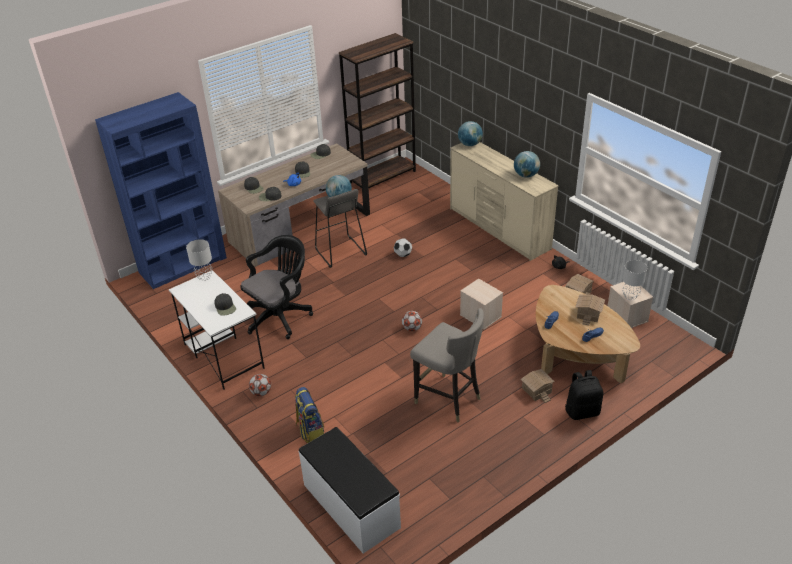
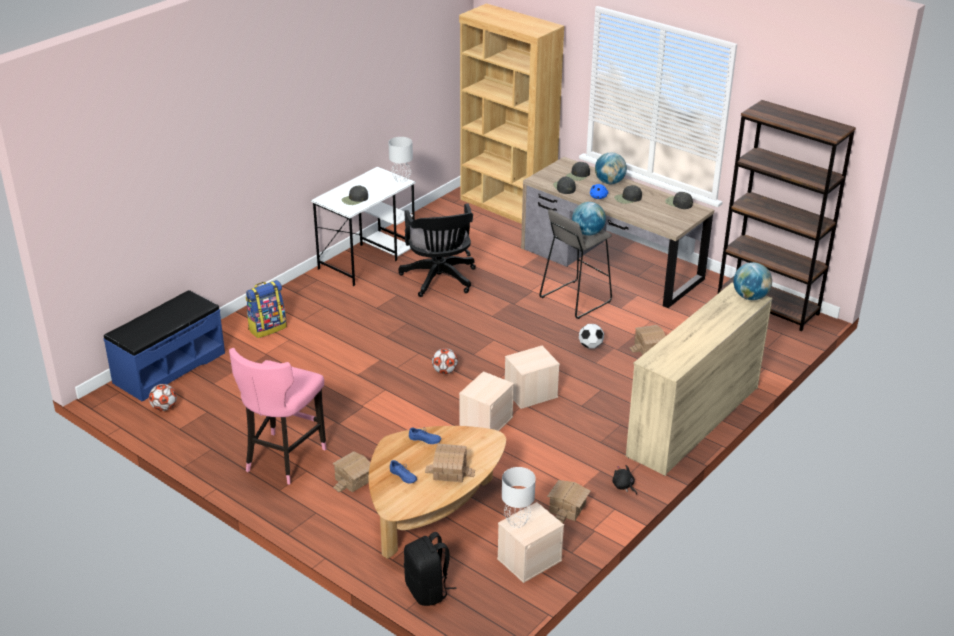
camera: 75 degrees right, 5 degrees down
(183, 265) = (507, 206): blue bookcase -> brown bookcase
(261, 392) = (317, 290): football -> football (164, 408)
(281, 316) = (440, 280): black office chair -> black office chair turned 45 degrees clockwise
(350, 506) = (169, 367): white bench -> blue bench
(412, 230) = (649, 347): none -> toy house
(448, 399) = (326, 412): grey stool -> none
(452, 290) = (530, 394): none -> beige storage box
(505, 430) = (283, 459): none -> pink stool
(526, 175) = (688, 351): globe -> globe (609, 182)
(582, 411) = (323, 520): black backpack -> black backpack (428, 591)

